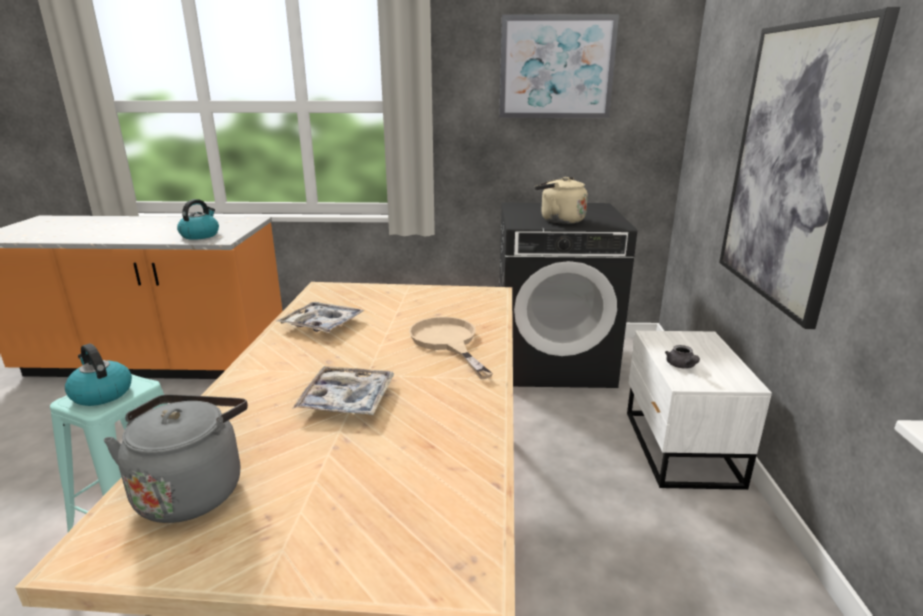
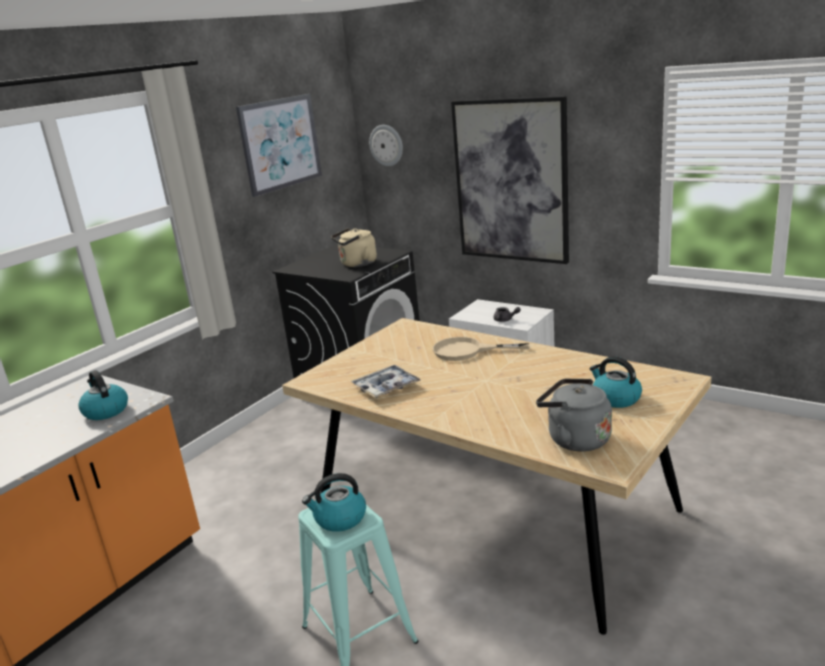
camera: 55 degrees left, 0 degrees up
(347, 399) = (513, 389): tray -> none
(348, 500) = (615, 398): none -> kettle
(707, 96) = (386, 145): none -> wall clock

